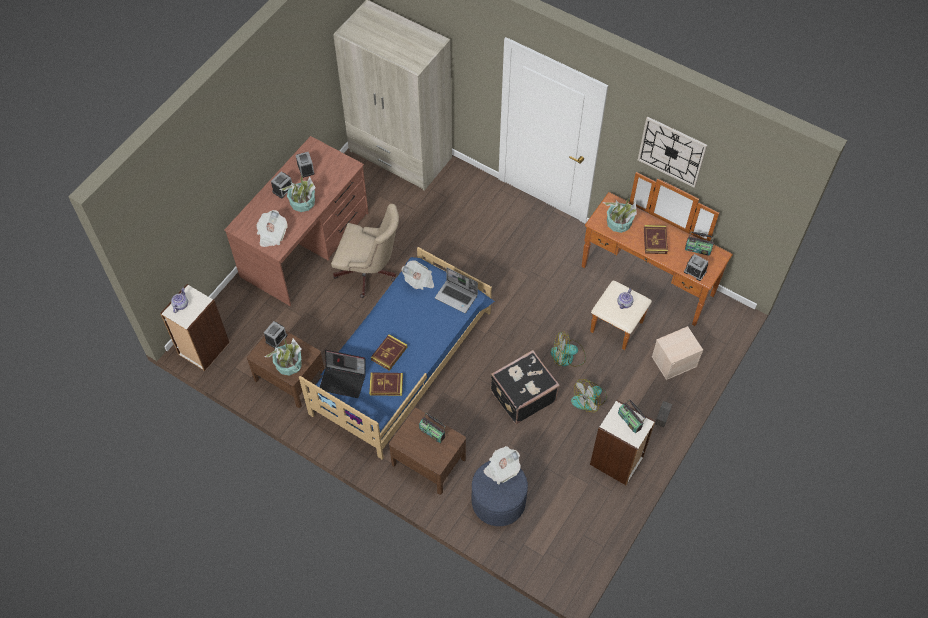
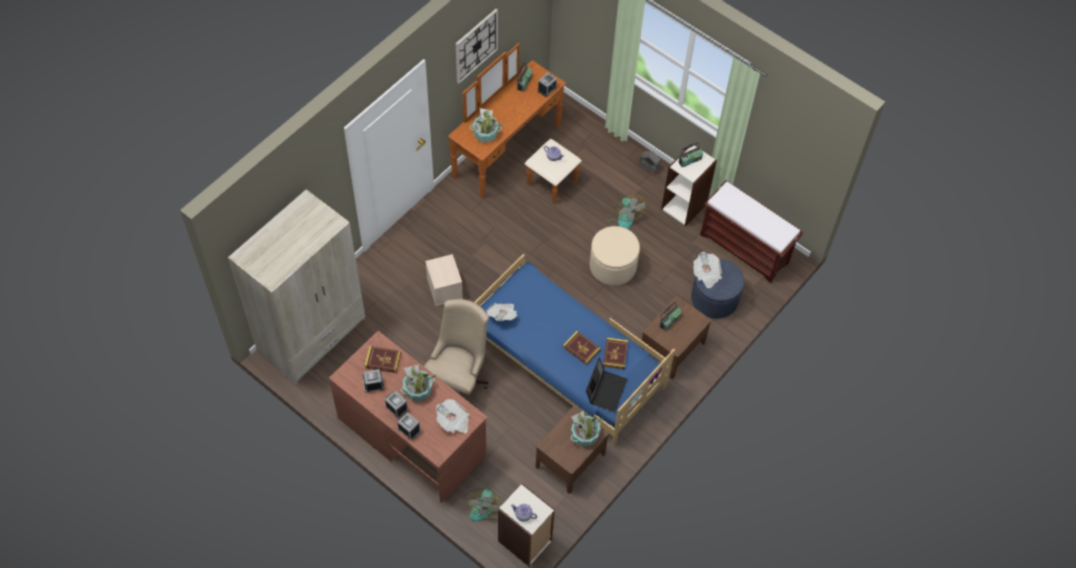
camera: 85 degrees left, 0 degrees up
(276, 338) = (553, 445): alarm clock -> alarm clock (409, 429)
(456, 297) = (526, 286): laptop -> none
(522, 395) = (613, 266): black suitcase -> beige ottoman
(567, 356) = (578, 225): fan -> fan (482, 505)
(572, 531) = (745, 248): none -> brown bench
(655, 241) = (509, 111): book -> book (383, 360)
(674, 361) = (592, 147): beige storage box -> beige storage box (444, 288)

